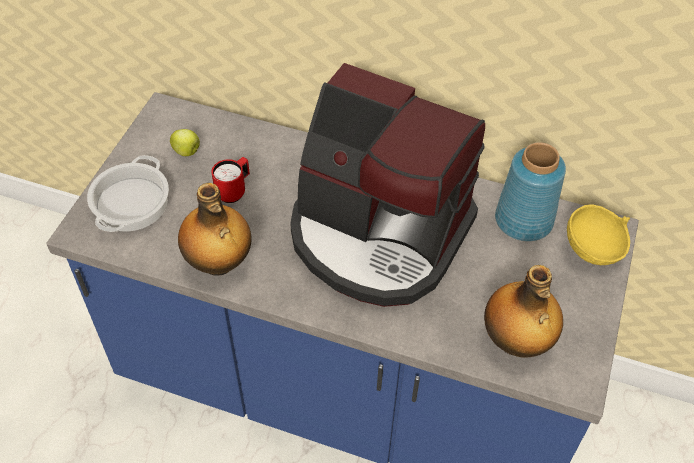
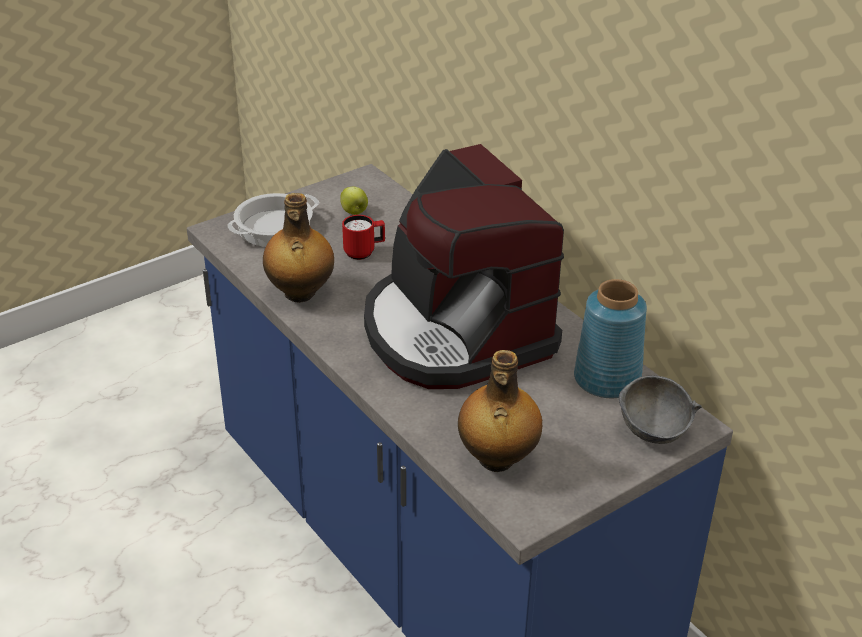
camera: 35 degrees right, 15 degrees down
(593, 250) = (654, 431): yellow bowl -> grey bowl

